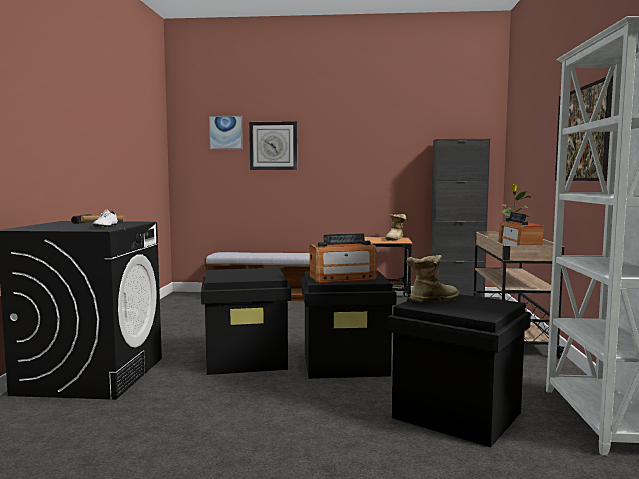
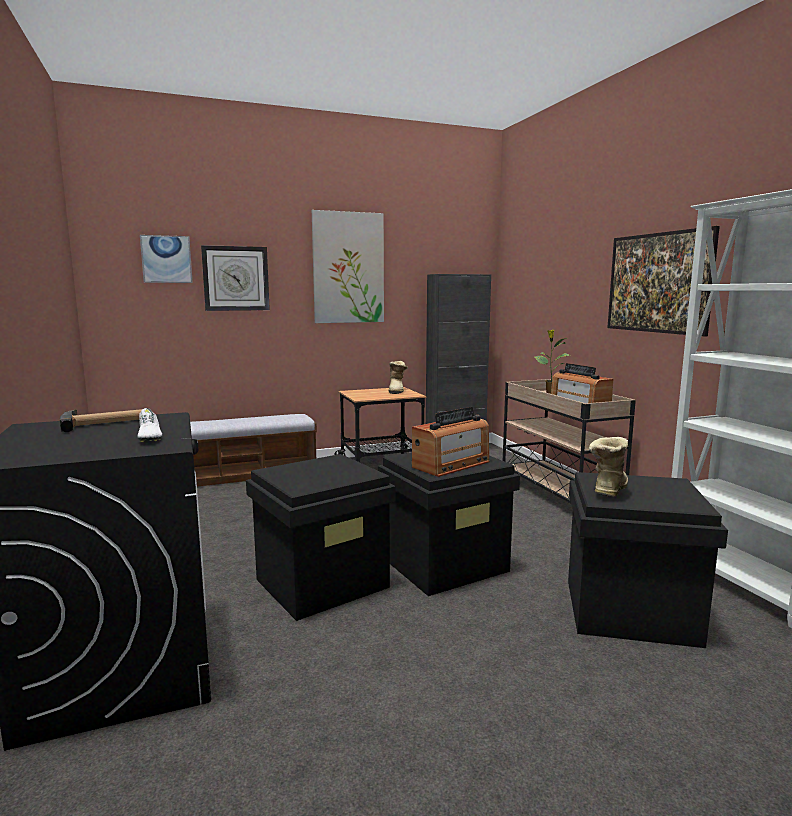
camera: 25 degrees left, 5 degrees up
(362, 136) = (348, 268): none -> picture

